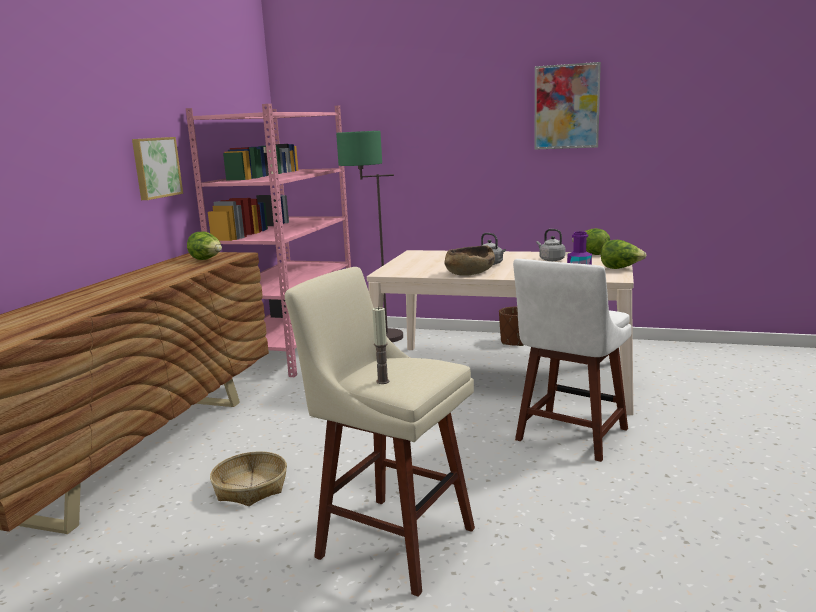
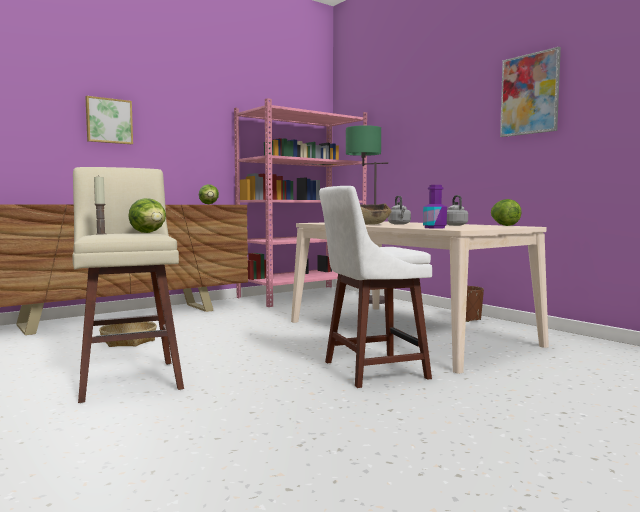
camera: 35 degrees right, 10 degrees down
(155, 167) = (199, 143): picture -> picture (109, 121)
(620, 268) = (489, 228): lettuce -> lettuce (149, 233)

